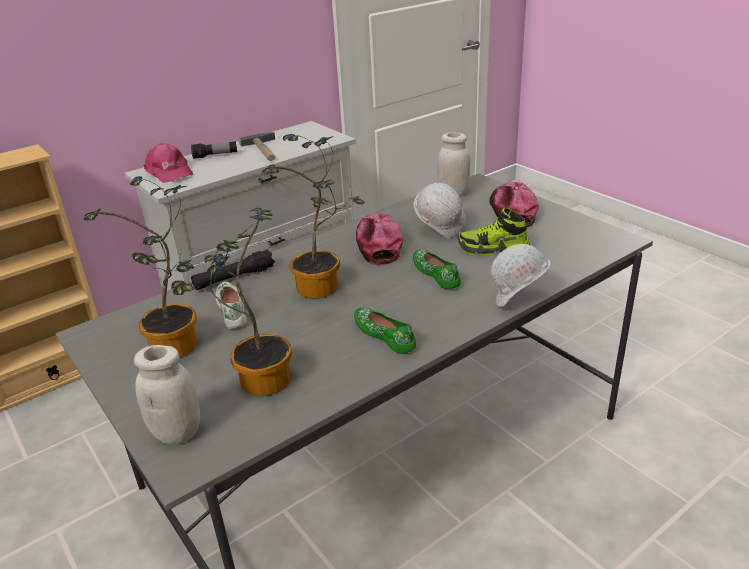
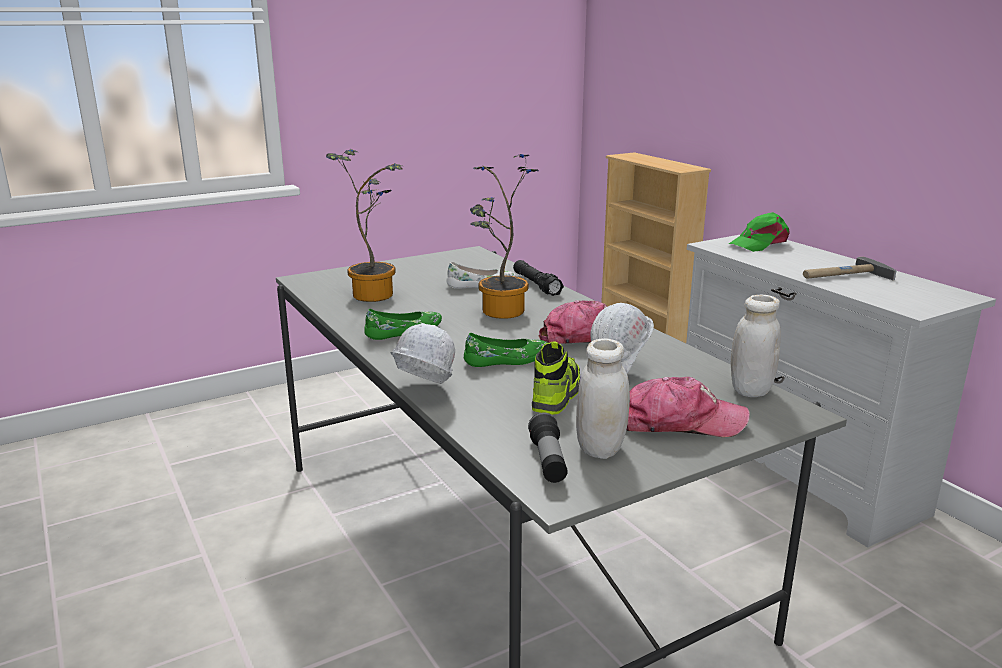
camera: 95 degrees right, 10 degrees down
(169, 172) = (759, 244): pink cap -> green cap
(177, 349) = (433, 273): potted plant -> none
(177, 433) = (336, 276): white jar -> white jar (600, 448)
(215, 156) = (816, 257): flashlight -> flashlight (548, 461)

